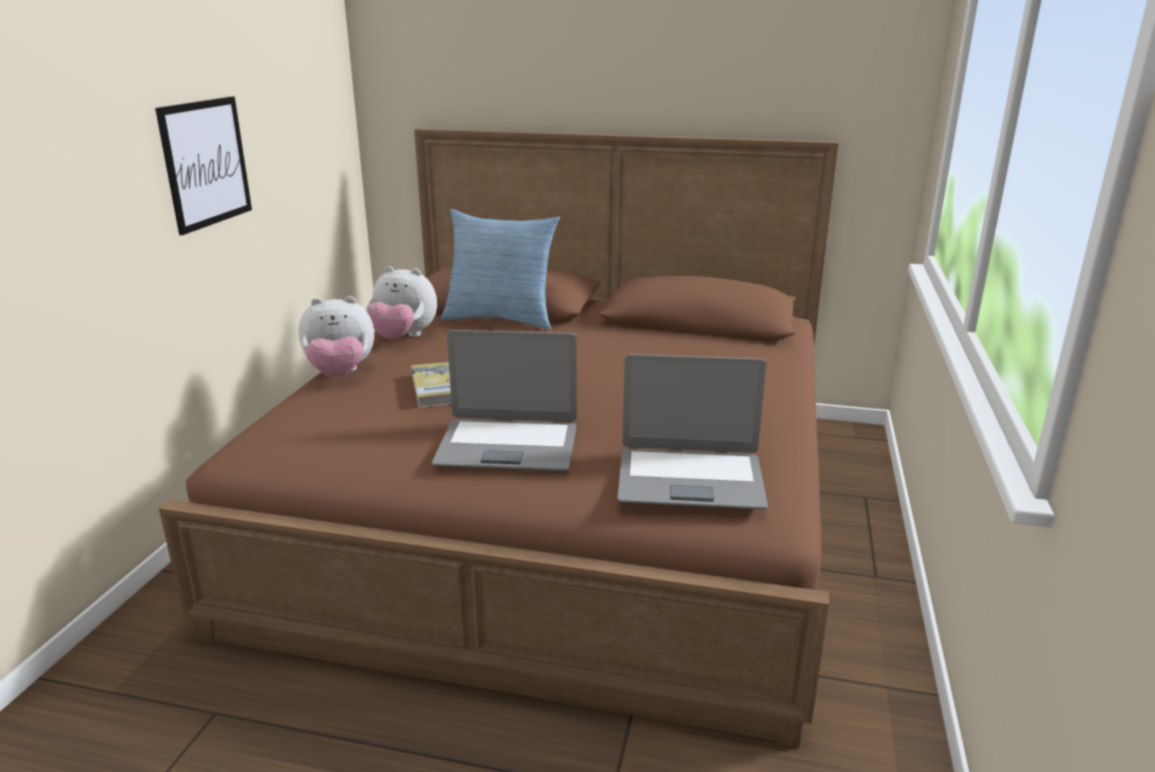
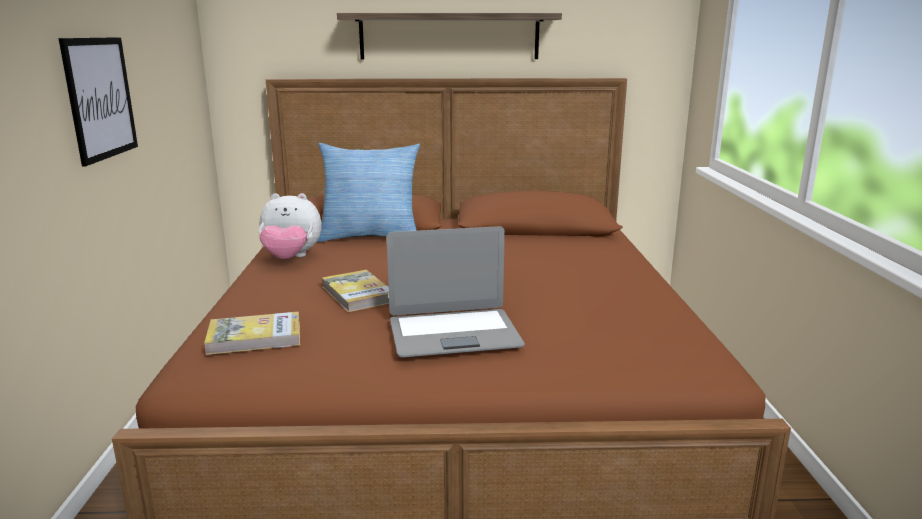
camera: 15 degrees left, 5 degrees down
(314, 425) = (255, 337): none -> book
(340, 374) = (250, 293): plush toy -> none
(622, 84) = (449, 36): none -> shelf
(690, 479) = (629, 342): laptop -> none

